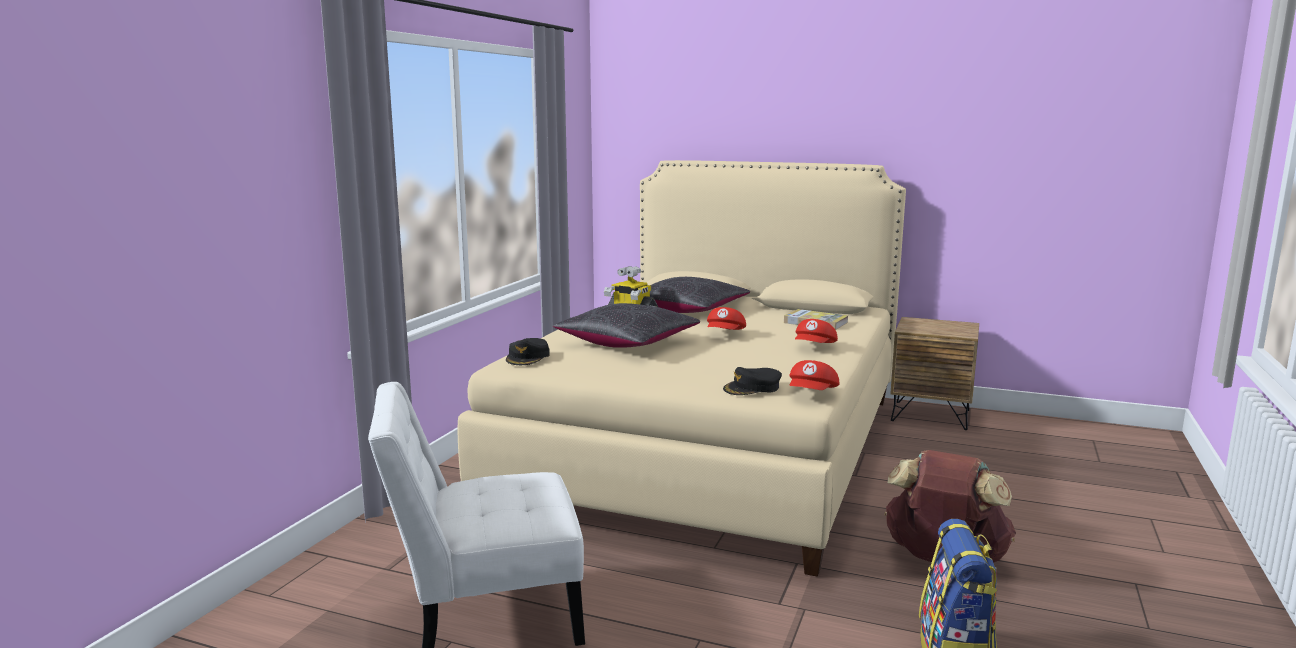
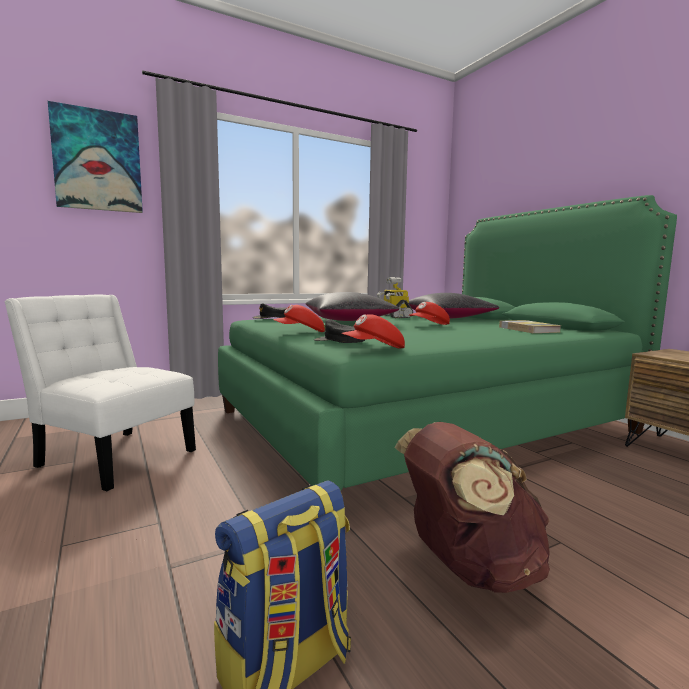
camera: 40 degrees right, 5 degrees down
(238, 139) = (97, 161): none -> picture
(708, 447) = (423, 421): beige bed -> green bed
(815, 347) = (477, 336): red cap -> red cap (300, 332)

